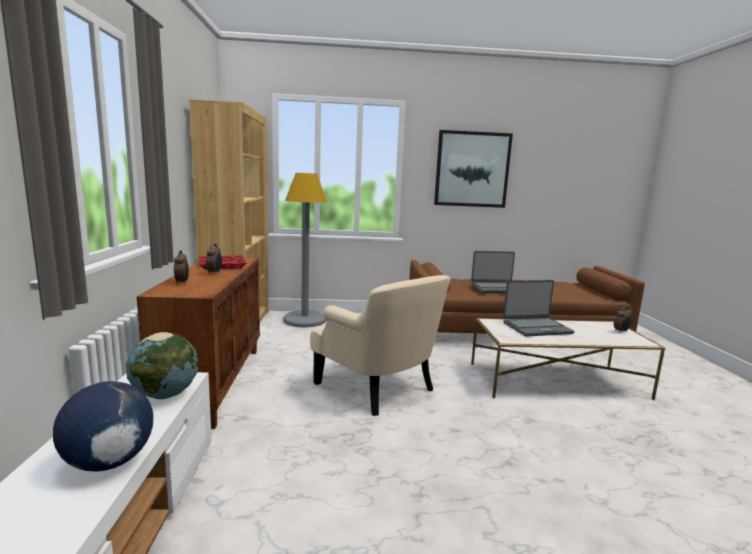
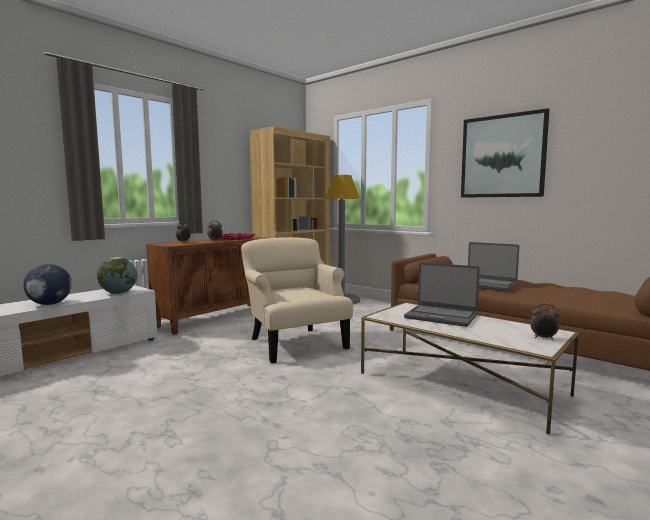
camera: 45 degrees right, 5 degrees down
(378, 386) = (295, 343): beige armchair -> beige armchair turned 150 degrees clockwise

